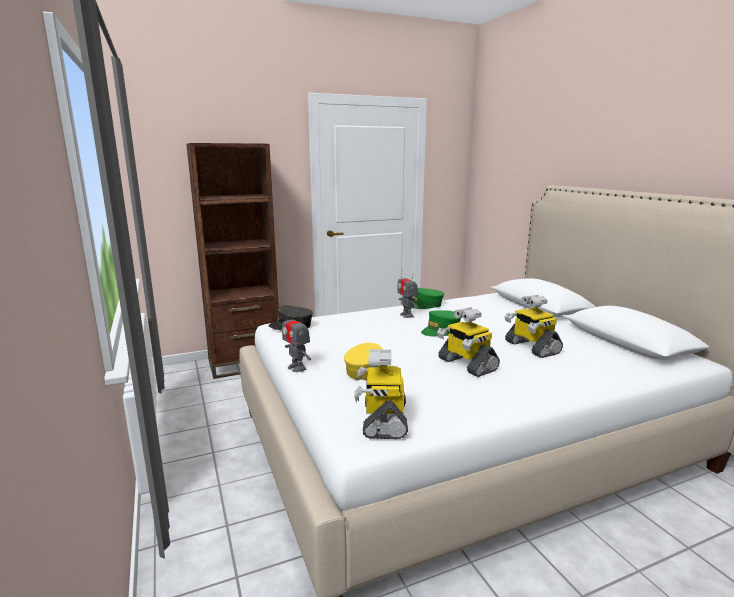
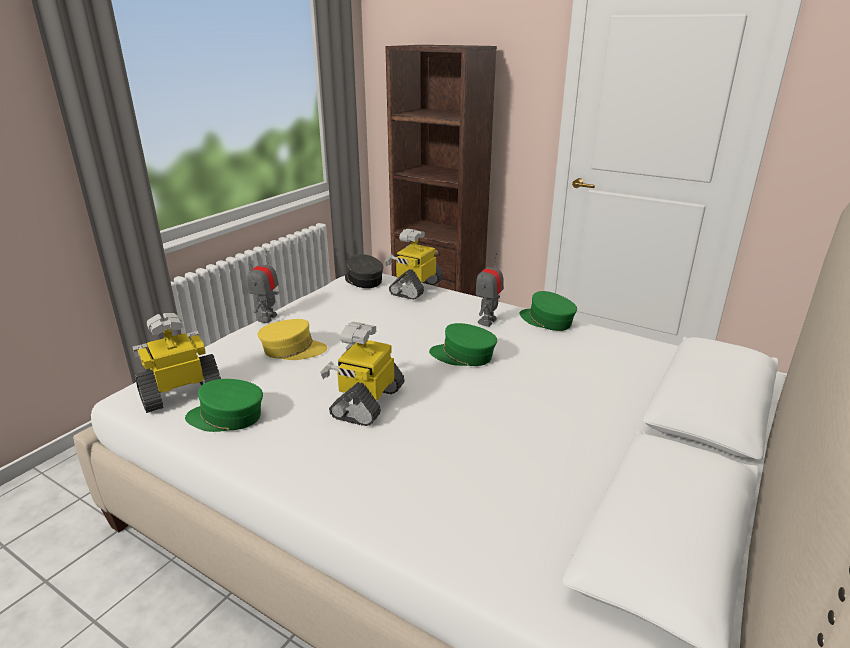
camera: 55 degrees right, 10 degrees up
(439, 409) = (226, 417): none -> green cap
(531, 347) = (491, 437): toy robot -> toy robot (415, 288)

